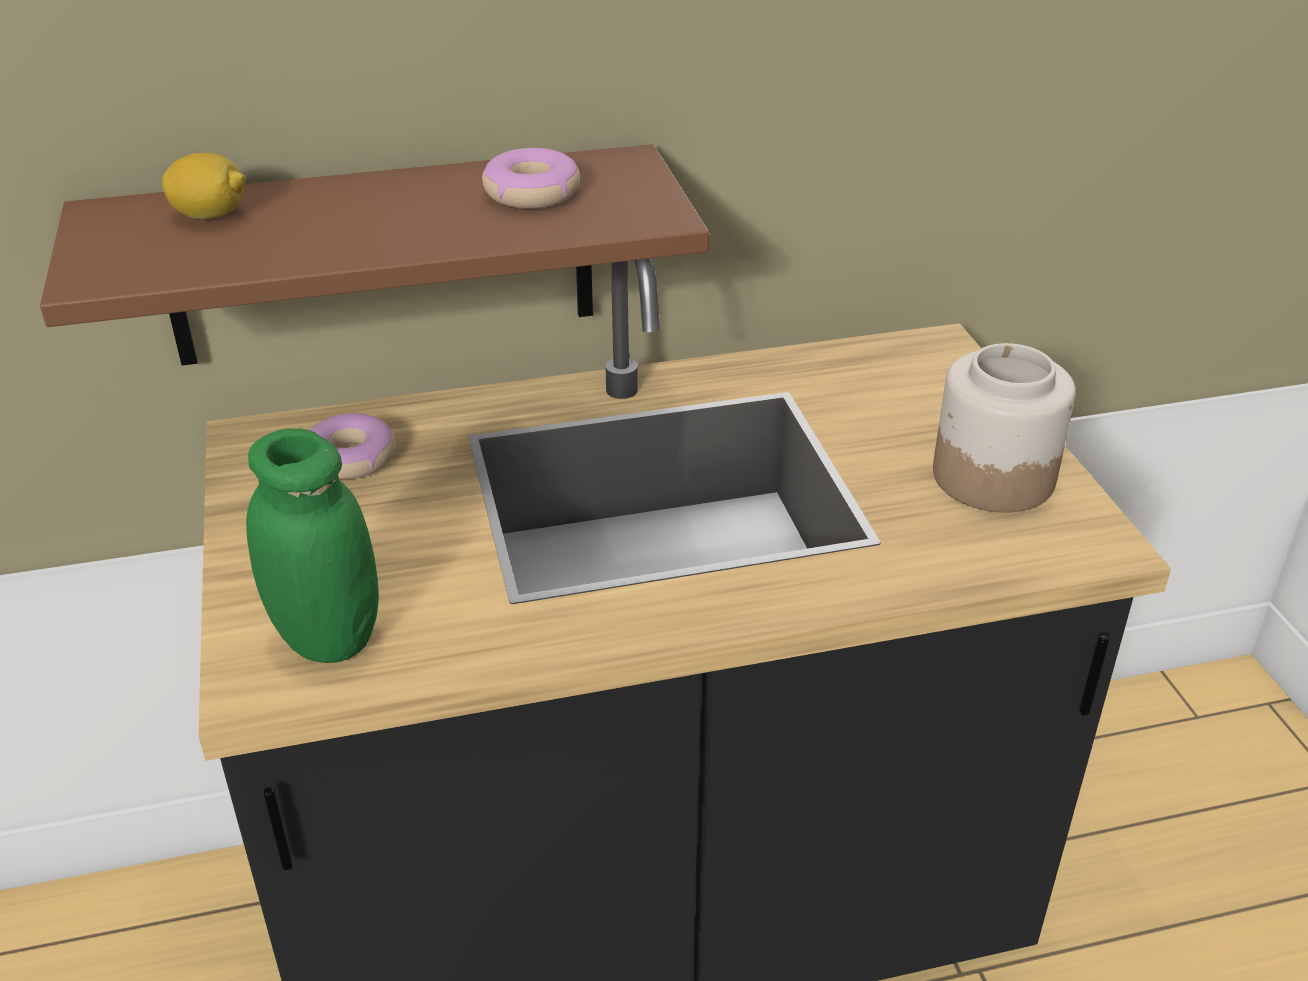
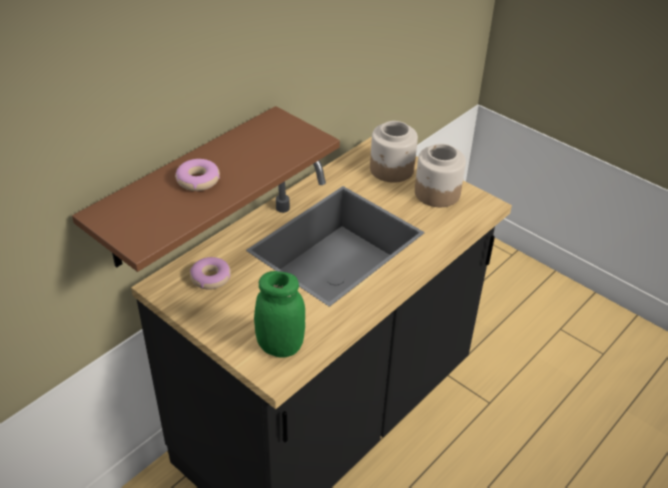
camera: 35 degrees left, 5 degrees up
(210, 215) = (147, 199): lemon -> none
(531, 193) = (259, 144): donut -> donut (198, 180)
(930, 397) = (391, 170): none -> jar

